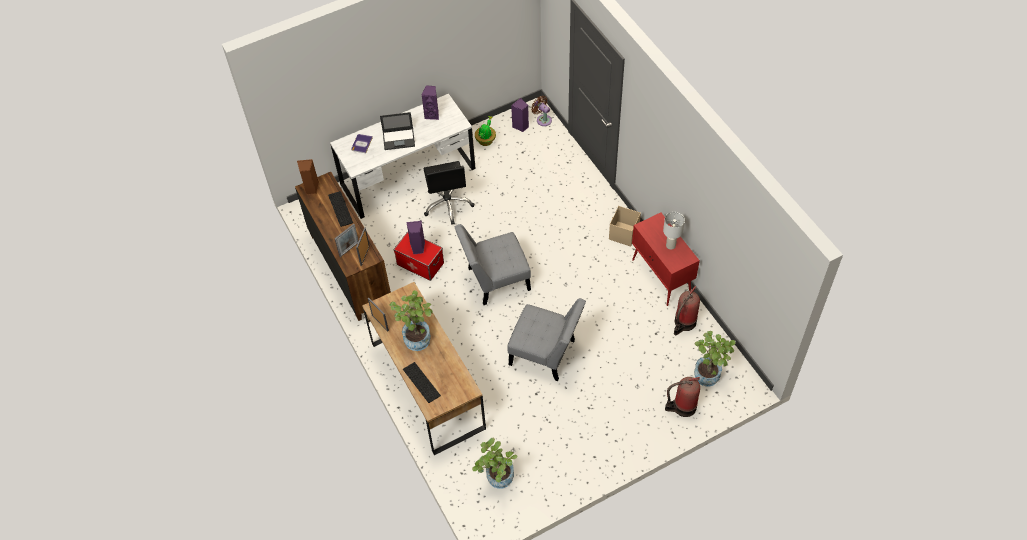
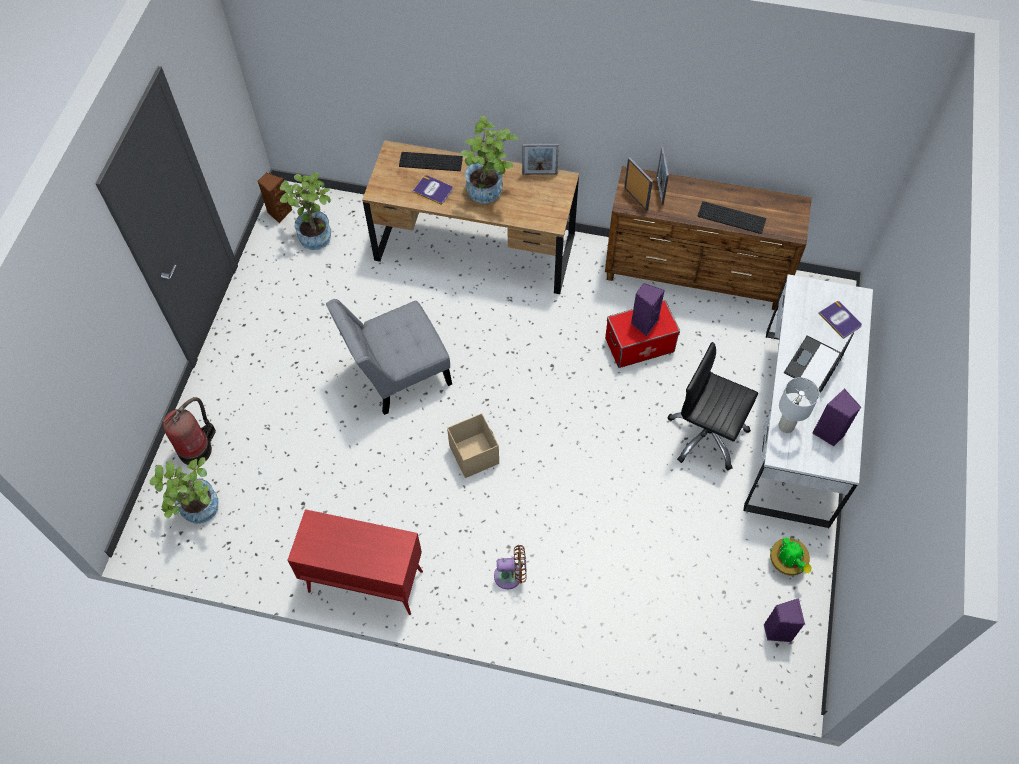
camera: 130 degrees right, 5 degrees up
(311, 188) = (793, 210): brown speaker -> brown speaker (279, 212)
(441, 364) = (433, 190): none -> book
(495, 280) = (543, 400): grey chair -> none
(543, 119) = (767, 672): brown fan -> brown fan (511, 576)
(623, 234) = (469, 596): beige storage box -> beige storage box (474, 454)
(671, 245) = (342, 547): white table lamp -> white table lamp (786, 426)
(684, 323) = (282, 546): fire extinguisher -> none

